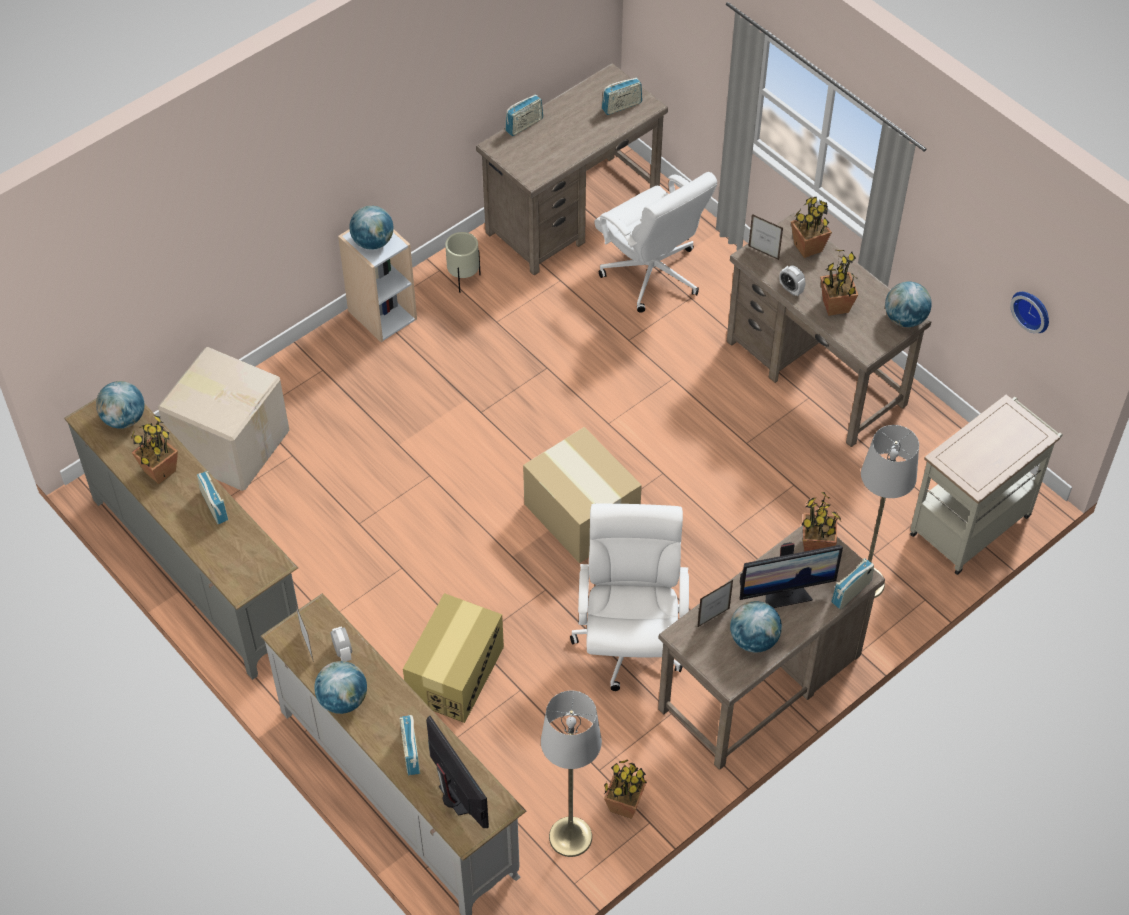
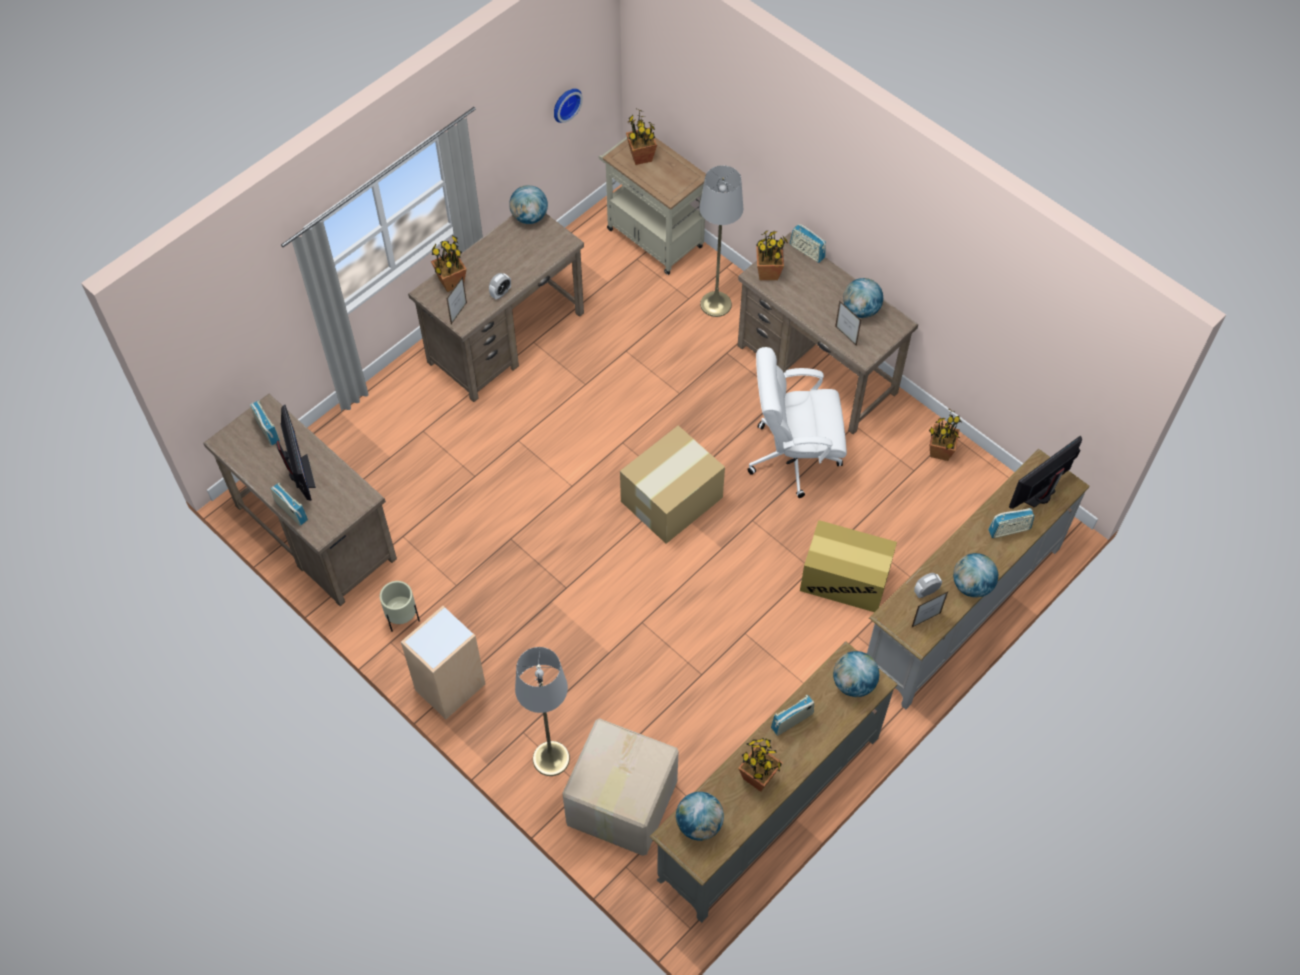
camera: 95 degrees left, 5 degrees up
(373, 242) = (441, 638): globe -> globe (853, 683)
(570, 836) = (974, 485): grey floor lamp -> grey floor lamp (551, 758)
(651, 273) = (392, 462): white office chair -> none
(785, 594) = (816, 291): monitor -> monitor (301, 473)
(835, 306) = (518, 262): potted plant -> potted plant (641, 157)

